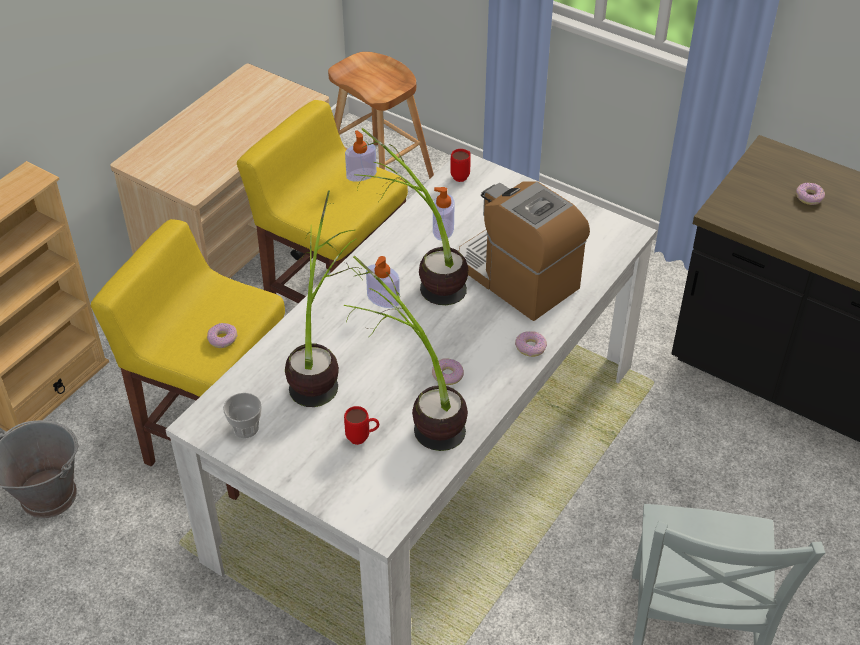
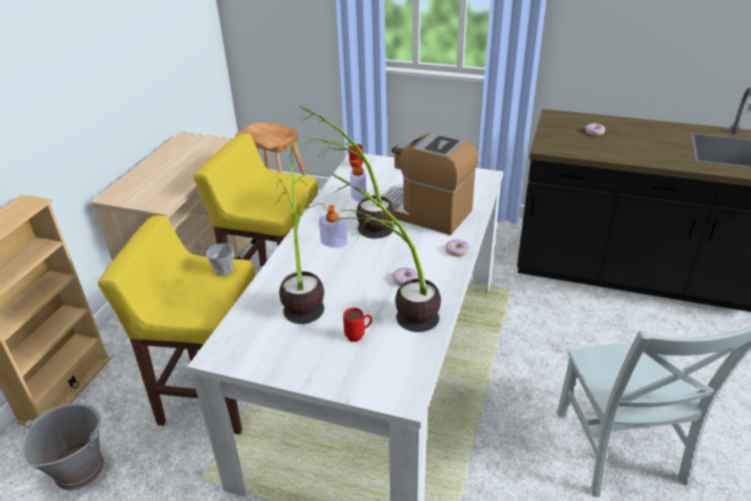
camera: 15 degrees left, 10 degrees down
(222, 339) = (213, 296): donut -> none
(245, 428) = (258, 350): cup -> cup (223, 270)
(361, 174) = (283, 179): soap dispenser -> none

